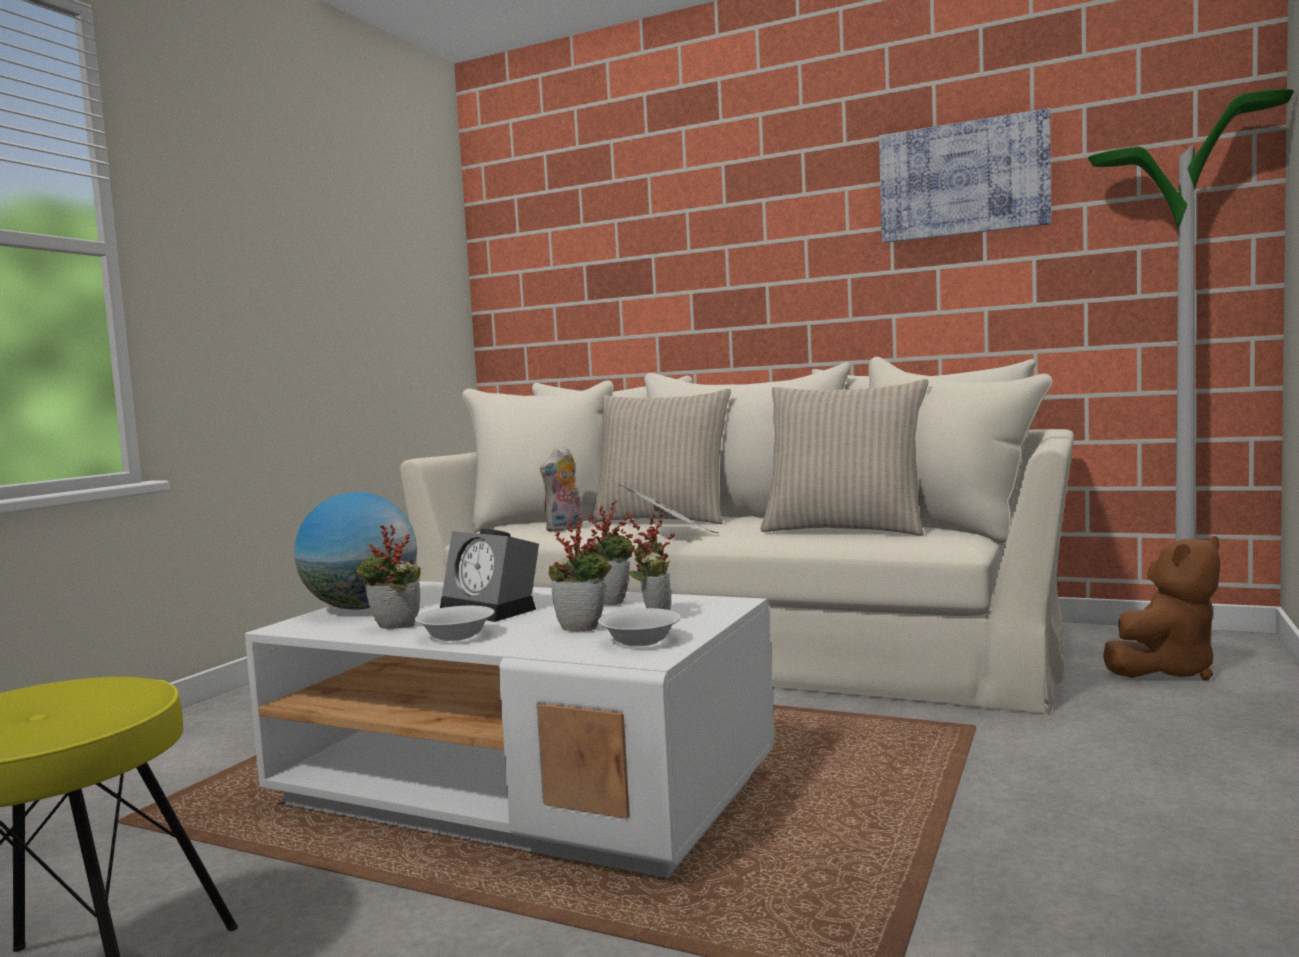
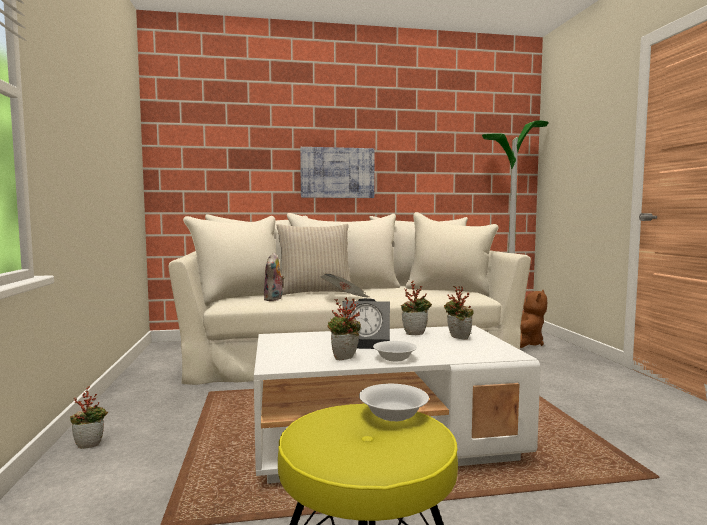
camera: 35 degrees left, 0 degrees up
(361, 607) = (284, 351): globe -> none
(584, 628) = (443, 346): potted plant -> potted plant (91, 444)
(640, 640) = (487, 348): white bowl -> white bowl (392, 414)
(845, 530) = (421, 293): beige pillow -> none
(963, 179) = (428, 134): picture -> picture (337, 173)

